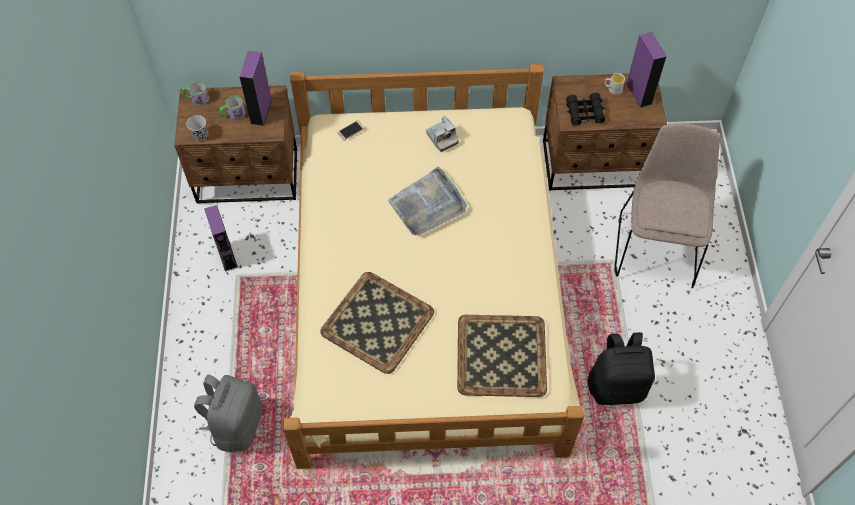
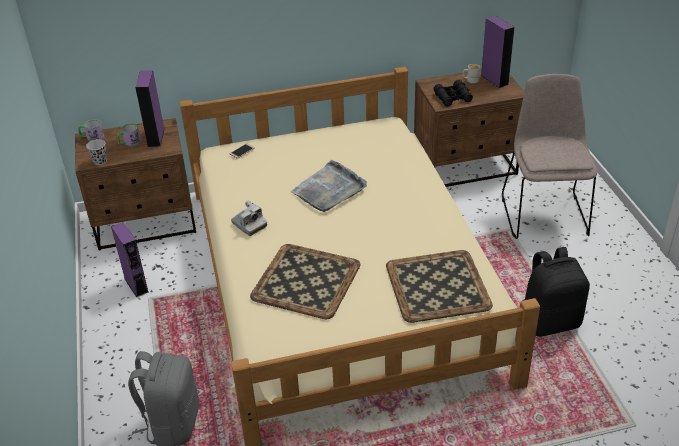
camera: 10 degrees left, 20 degrees down
(442, 138) = (328, 144): camera -> camera (249, 225)

